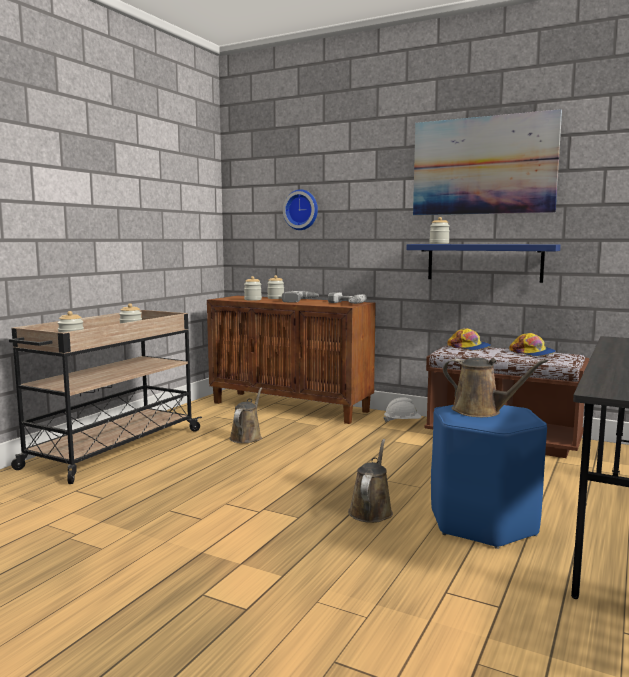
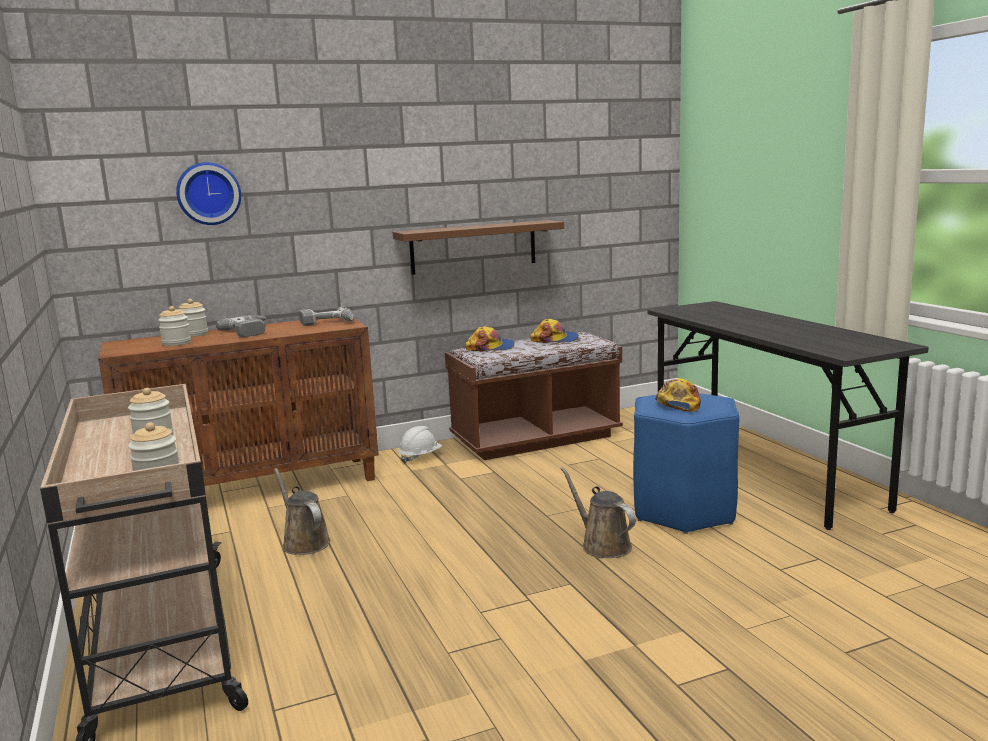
camera: 50 degrees left, 5 degrees up
(439, 243) = (429, 229): jar -> none
(481, 411) = (678, 403): brown watering can -> cap
(483, 166) = (462, 133): picture -> none
(484, 262) = (473, 247): blue shelf -> brown shelf

